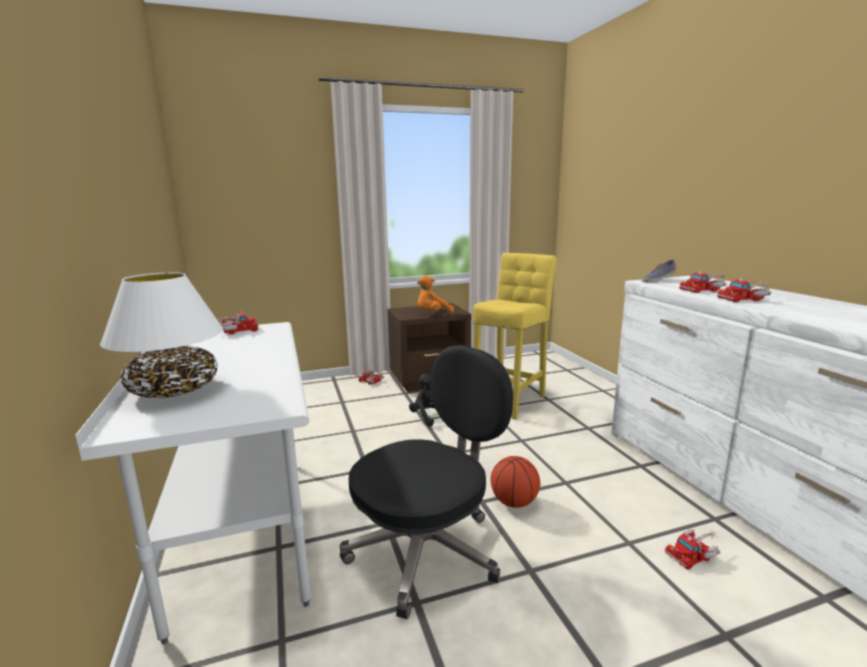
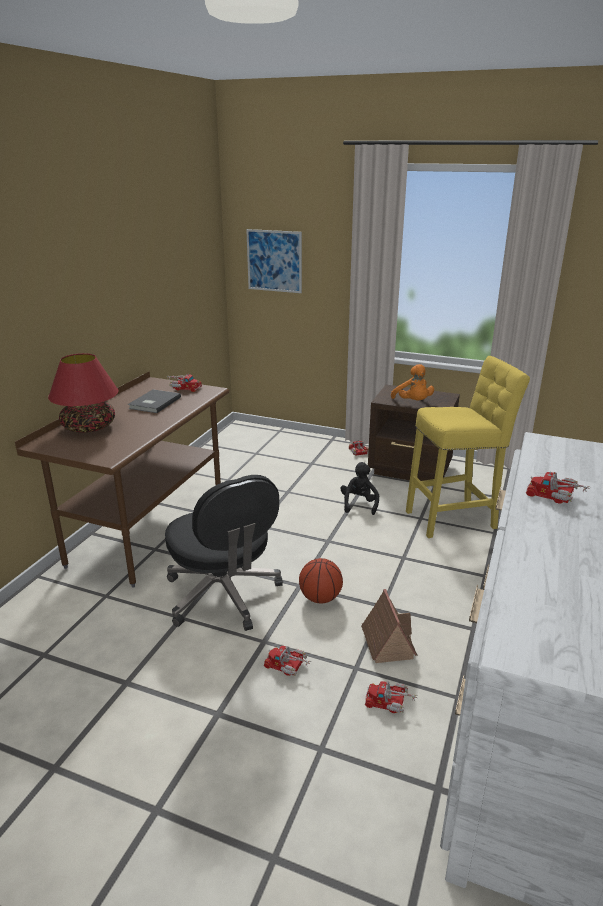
camera: 40 degrees right, 10 degrees up
(173, 389) = (88, 427): white table lamp -> red table lamp
(224, 349) = (153, 403): none -> grey book
(243, 532) = (148, 531): white desk -> brown desk
(245, 204) = (274, 261): none -> picture
(427, 551) = (223, 595): black office chair -> black office chair turned 60 degrees clockwise
(432, 313) = (413, 402): orange plush toy -> orange plush toy turned 120 degrees counterclockwise
(612, 507) = (387, 642): none -> toy house
(657, 280) = (561, 442): shoe -> none
(704, 290) = (559, 471): toy truck -> toy truck (289, 666)

